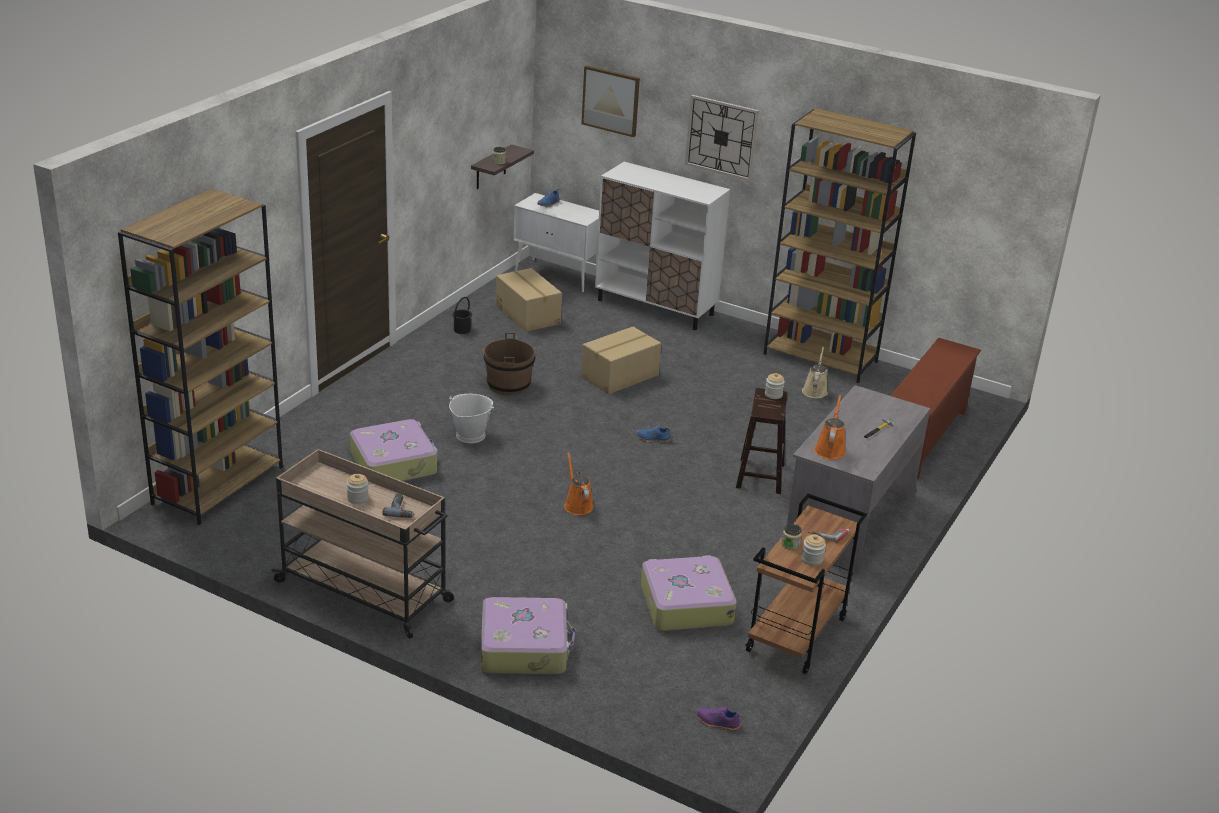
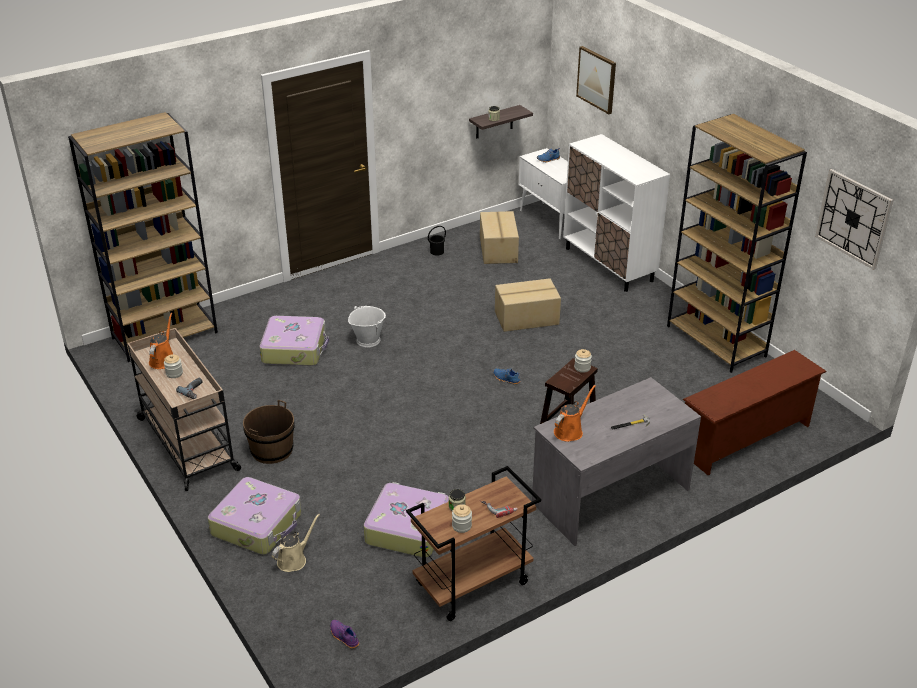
camera: 30 degrees right, 5 degrees up
(508, 385) = (432, 305): brown bucket -> brown bucket (272, 450)
(577, 504) = (398, 419): orange watering can -> orange watering can (163, 359)
(721, 137) = (668, 126): wall clock -> wall clock (853, 218)
(815, 390) = (684, 370): beige watering can -> beige watering can (294, 559)

